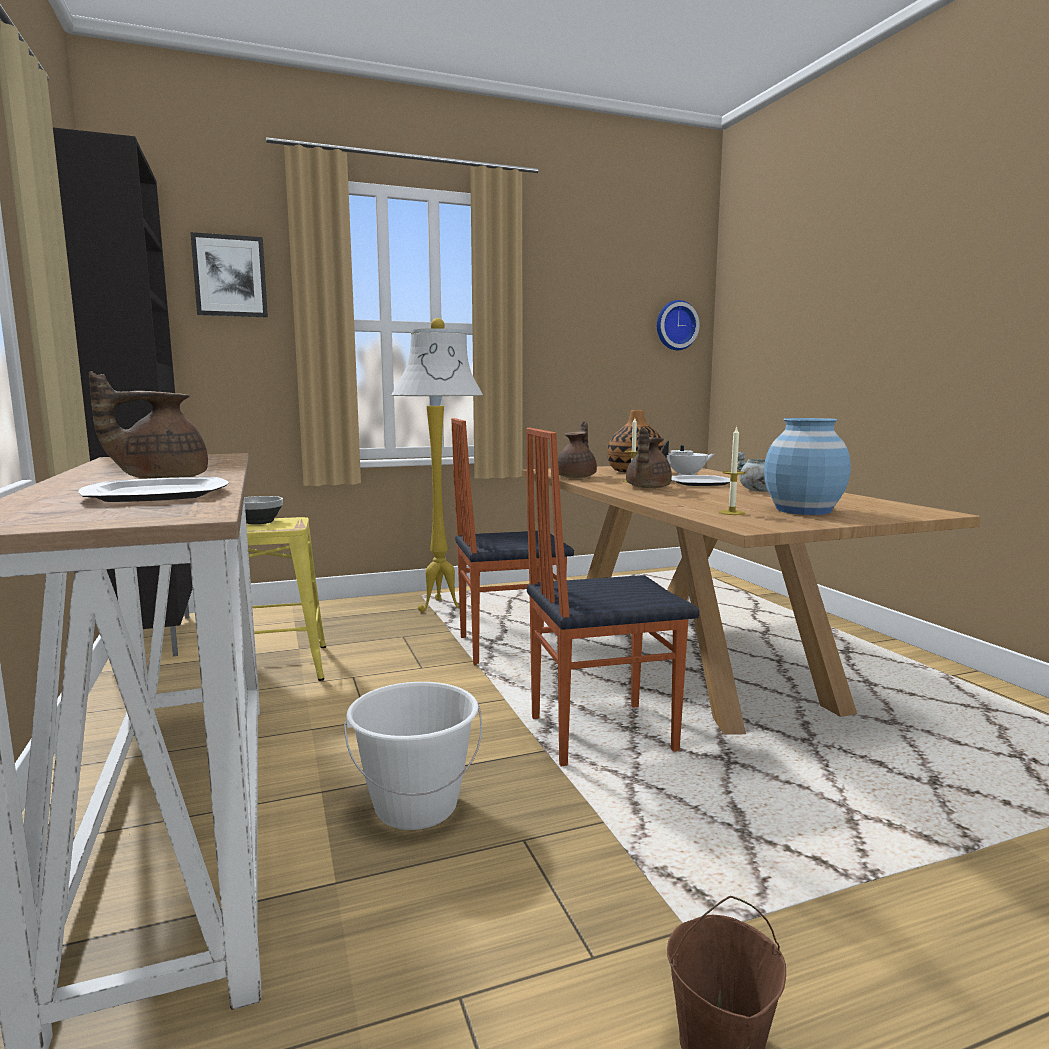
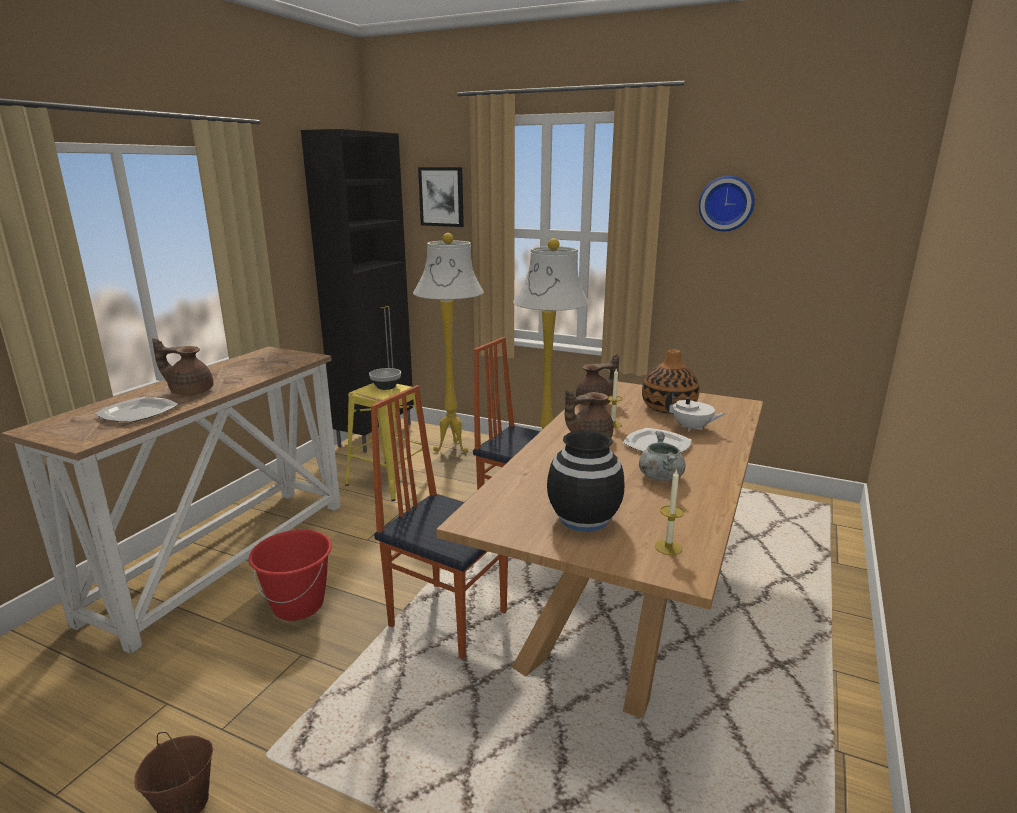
camera: 45 degrees right, 10 degrees up
(300, 620) = (453, 448): none -> white floor lamp
(416, 807) = (298, 605): white bucket -> red bucket
(675, 325) = (857, 237): wall clock -> wall clock (726, 203)
(731, 512) = (523, 498): candle -> candle (668, 547)
(803, 510) = (584, 518): blue vase -> black vase

